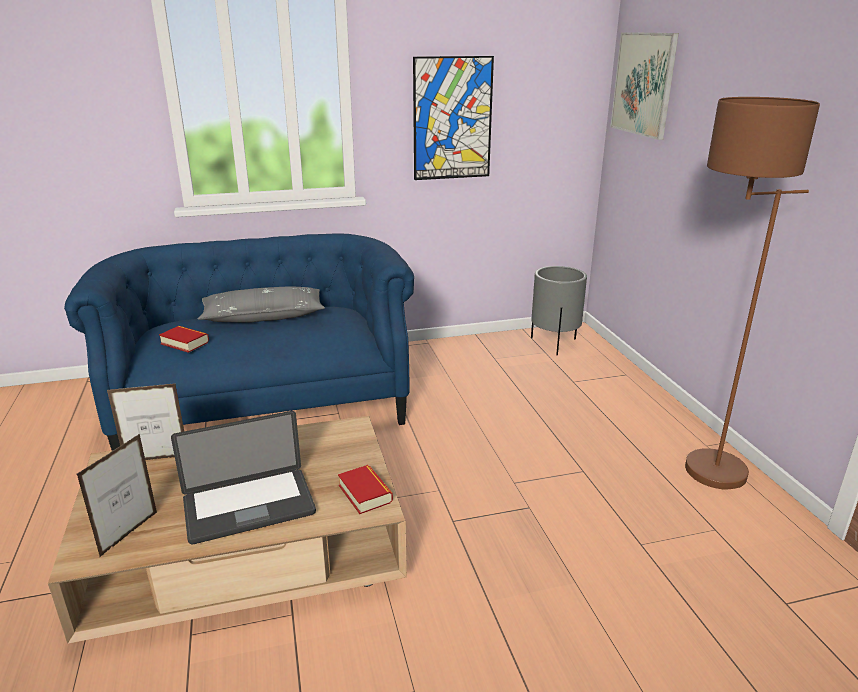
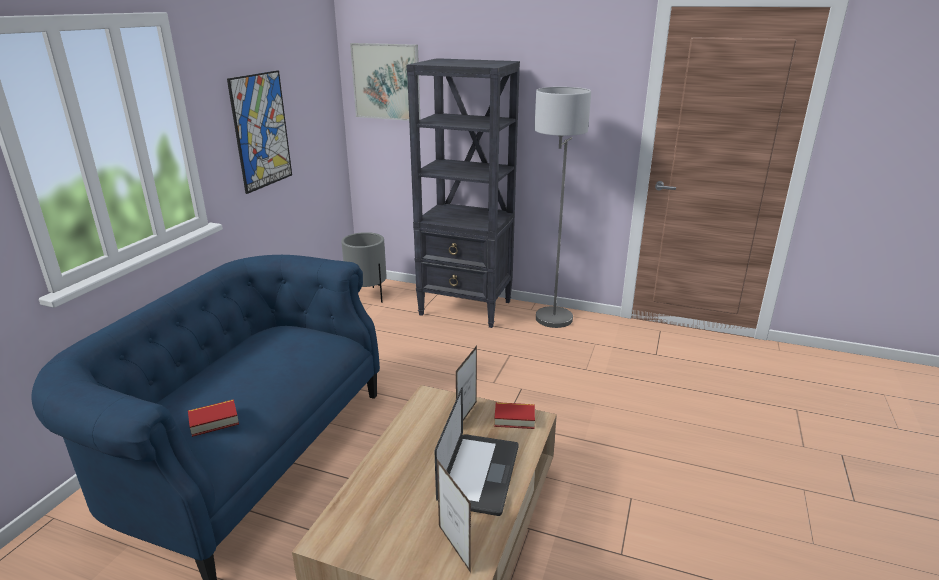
camera: 55 degrees left, 0 degrees up
(157, 459) = (355, 508): picture frame -> picture frame (466, 416)
(263, 316) = (228, 366): grey pillow -> none
(629, 403) = (466, 308): none -> black bookcase
(699, 473) = (550, 324): brown floor lamp -> grey floor lamp

